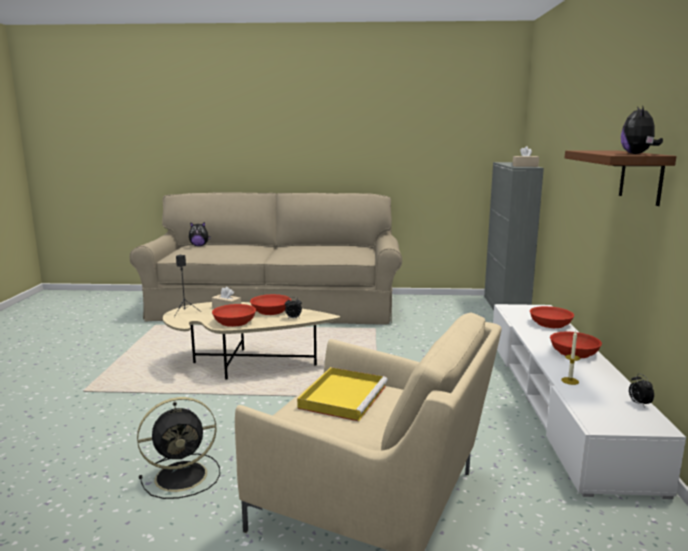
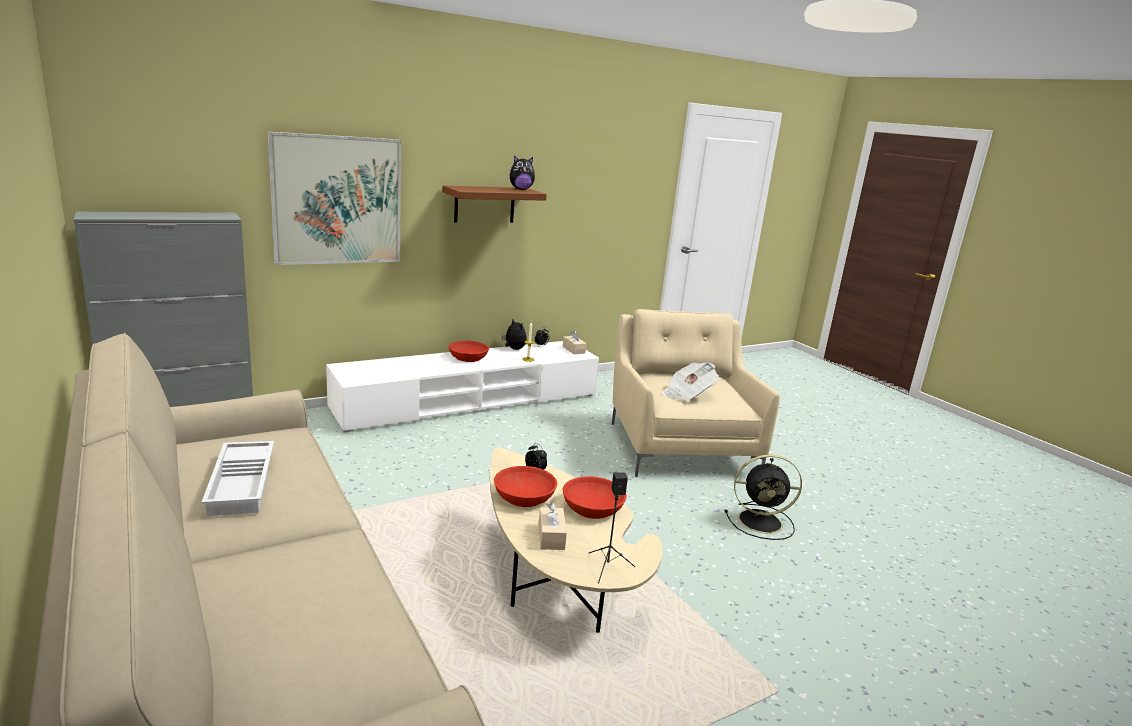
camera: 125 degrees left, 5 degrees up
(183, 475) = (762, 522): black fan -> black fan turned 150 degrees clockwise
(199, 246) = (266, 678): plush toy -> plush toy (514, 349)
(312, 248) = (243, 484): none -> white tray
(343, 396) = (687, 395): yellow tray -> newspaper
(525, 166) = (211, 215): beige tissue box -> beige tissue box (573, 350)
(550, 323) = (397, 364): red bowl -> none
(574, 163) = (337, 200): none -> picture

